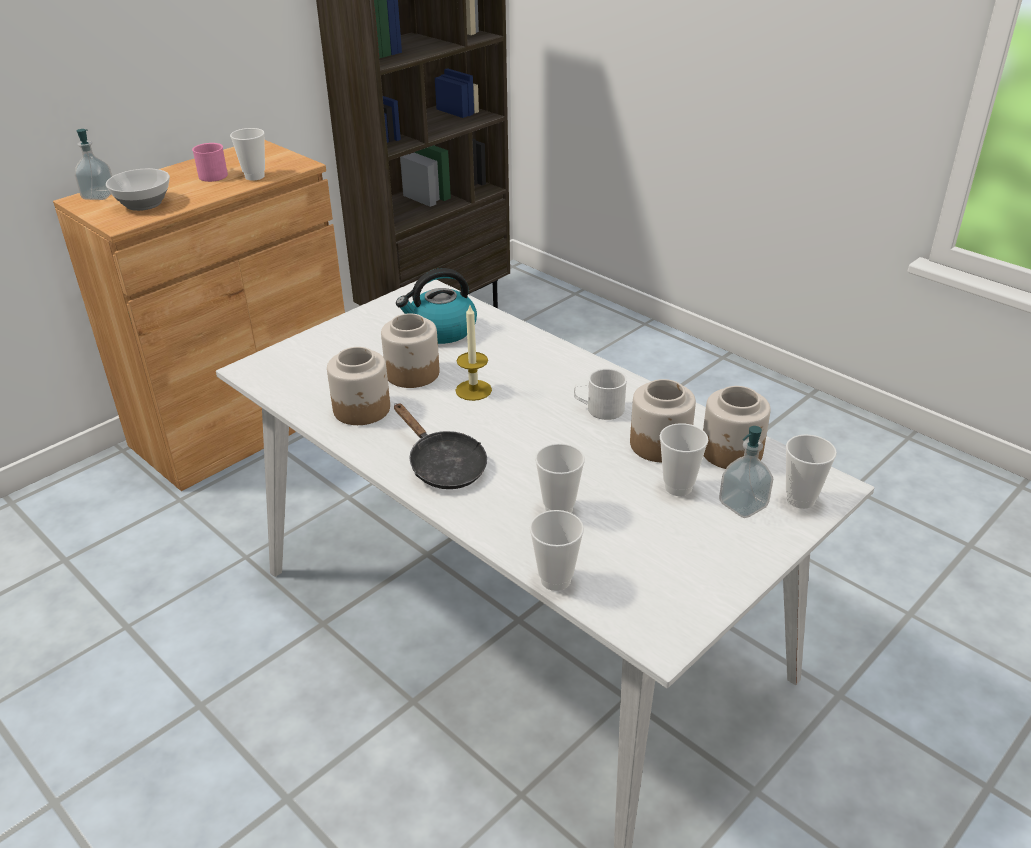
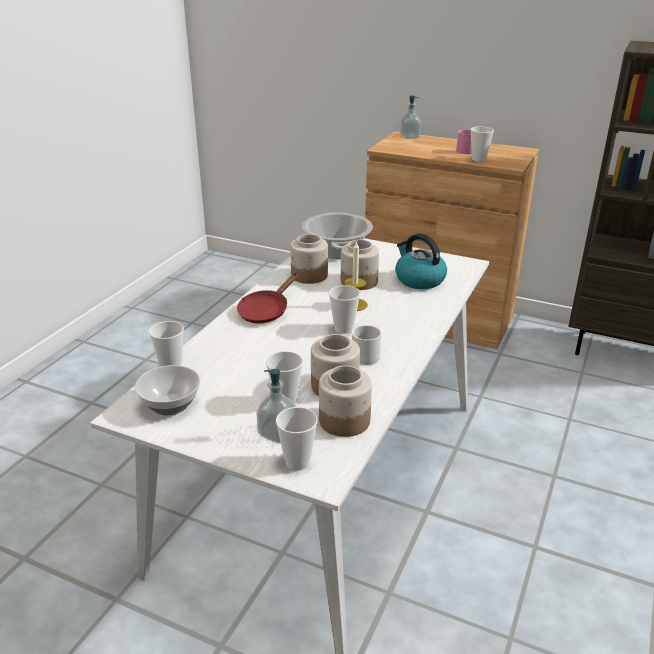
camera: 70 degrees right, 5 degrees down
(142, 204) = (410, 147): bowl -> bowl (169, 404)
(304, 371) = (337, 251): none -> cooking pot
(443, 465) = (266, 311): black frying pan -> red frying pan
(559, 508) = (240, 357): cup -> cup (344, 329)

